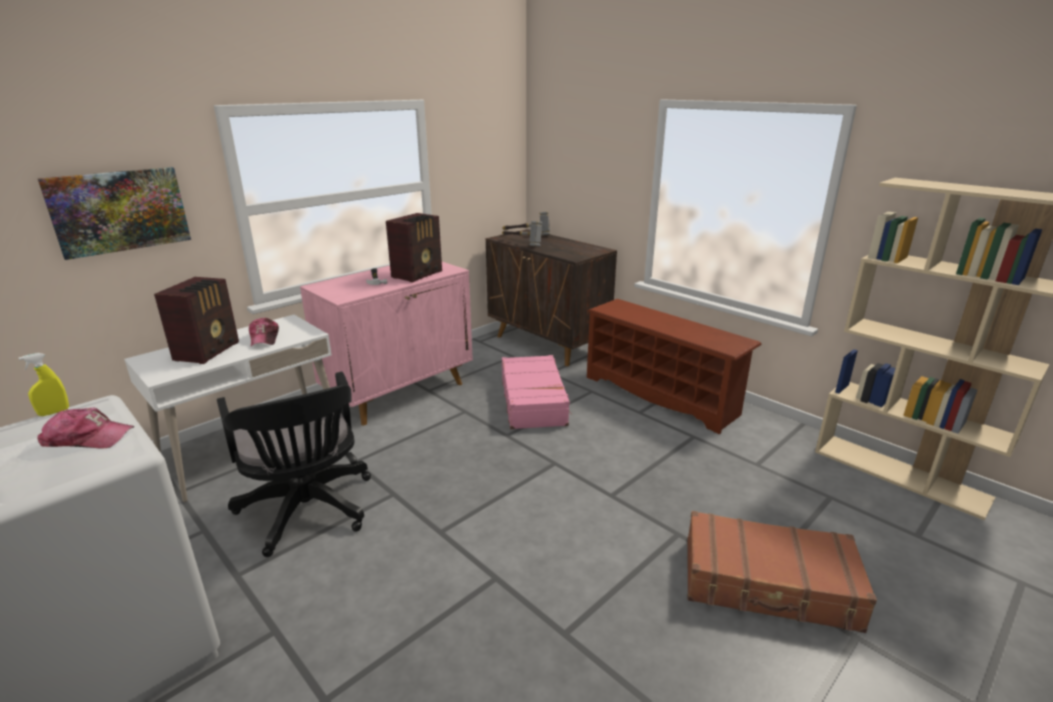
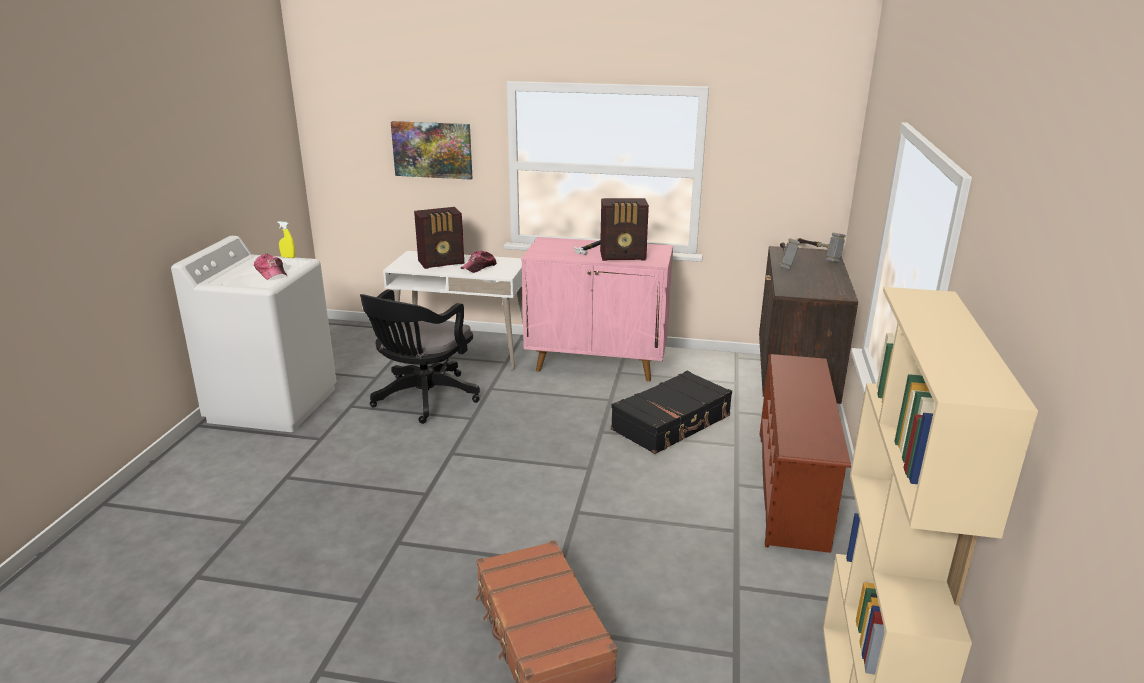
camera: 55 degrees right, 0 degrees up
(534, 401) = (672, 423): pink suitcase -> black suitcase

